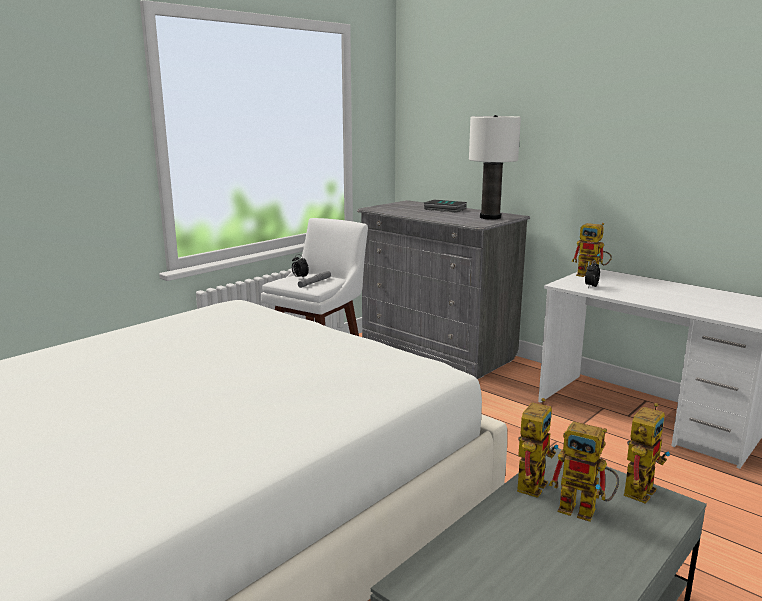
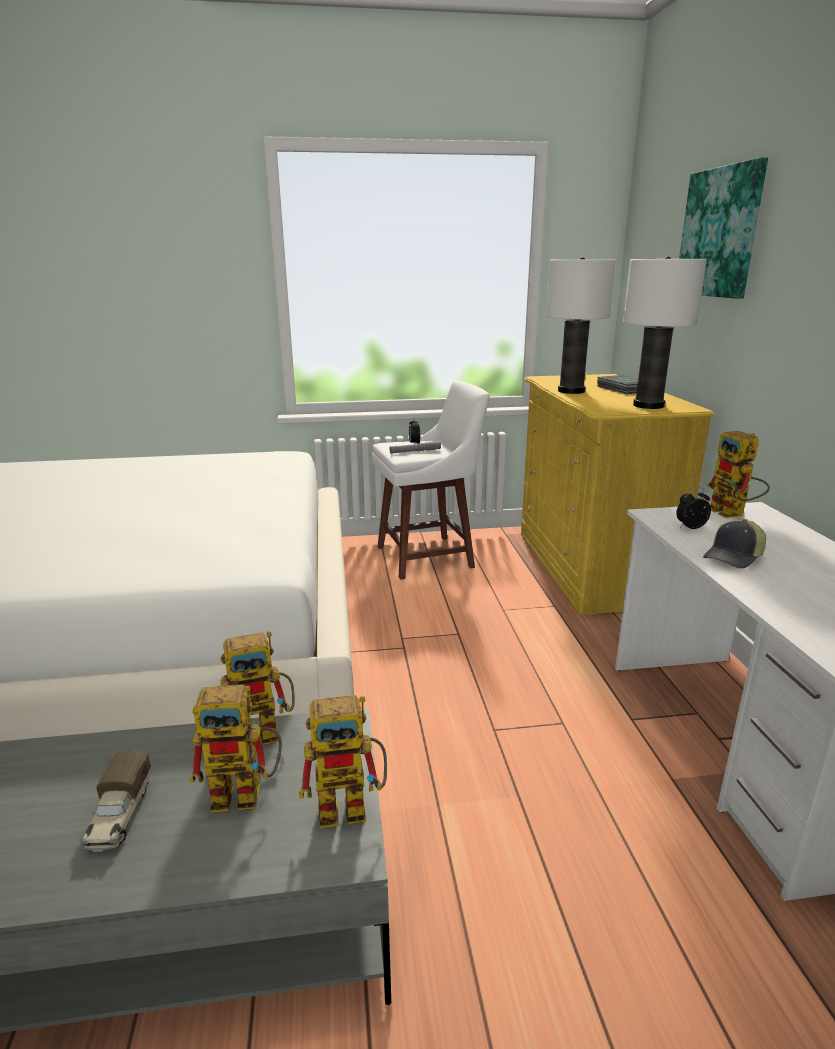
camera: 40 degrees right, 5 degrees up
(420, 214) = (571, 391): none -> white table lamp
(436, 350) = (588, 567): grey dresser -> yellow dresser
(510, 99) = (720, 233): none -> picture
(552, 559) = (119, 816): none -> toy truck
(586, 511) = (248, 793): toy robot -> toy robot turned 75 degrees counterclockwise
(638, 295) = (734, 557): none -> cap

